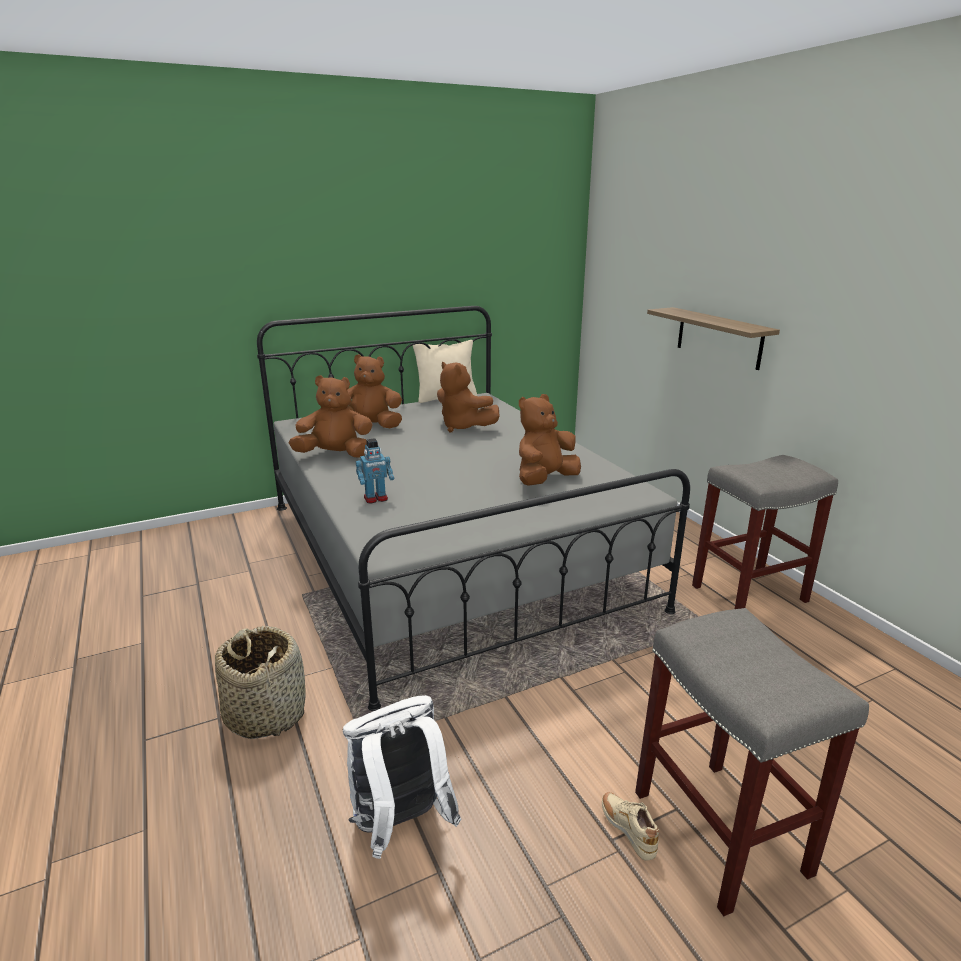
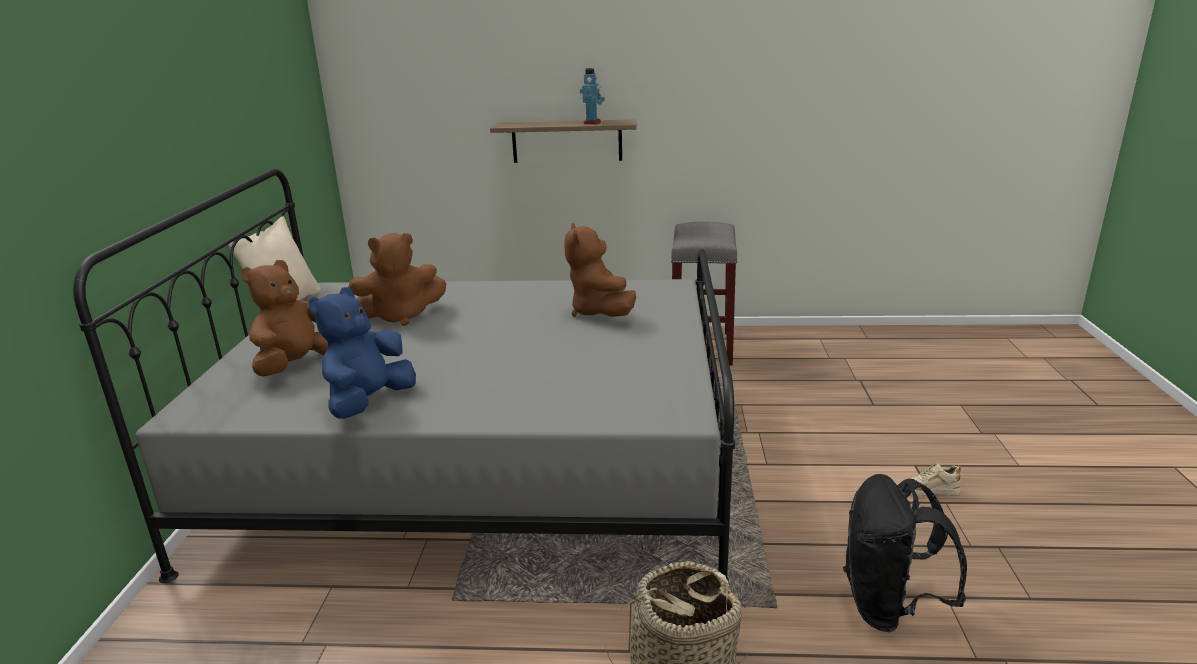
camera: 60 degrees left, 0 degrees up
(335, 455) = (369, 403): brown plush toy -> blue plush toy
(376, 499) = (542, 399): toy robot -> toy robot (592, 122)
(400, 825) = (889, 607): white backpack -> black backpack
(722, 833) = (941, 456): grey stool -> none

